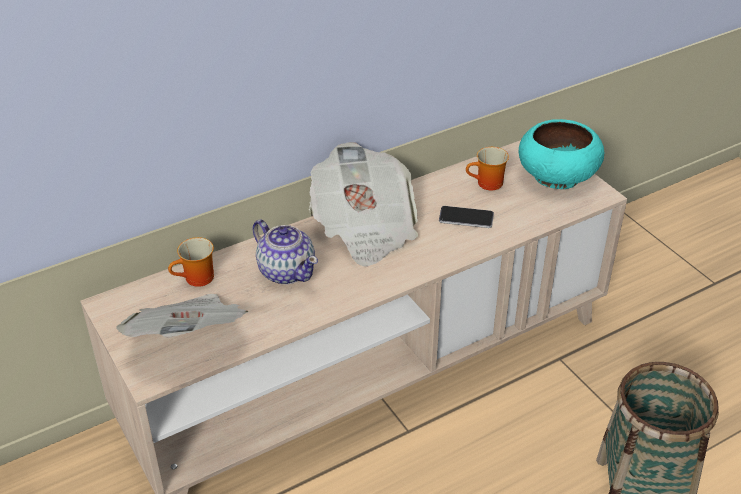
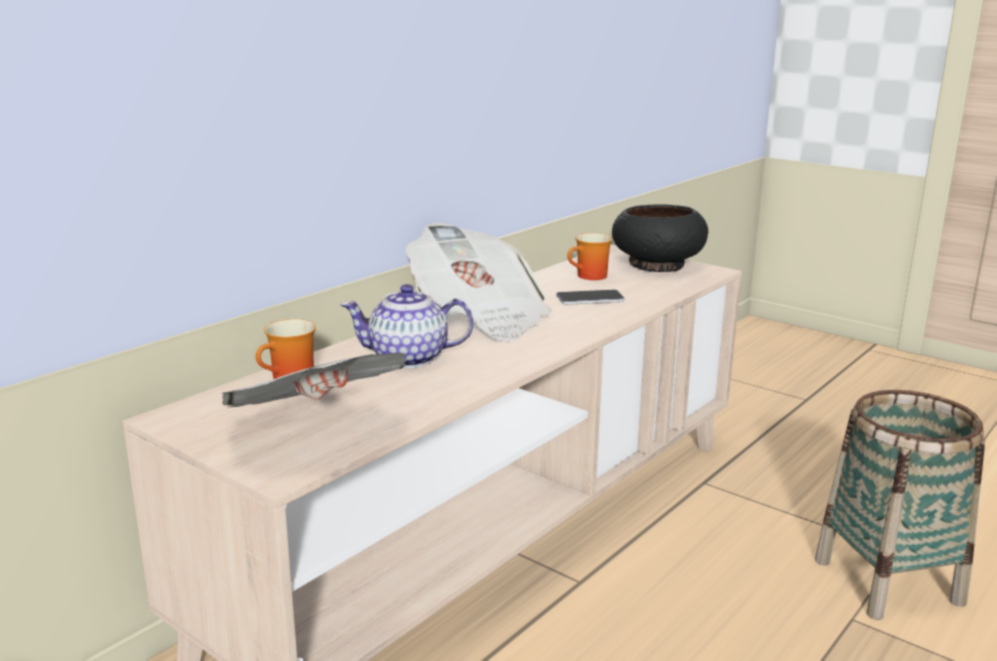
camera: 20 degrees left, 20 degrees down
(286, 271) = (409, 358): teapot -> teapot turned 150 degrees clockwise
(556, 176) = (656, 265): turquoise bowl -> black bowl

